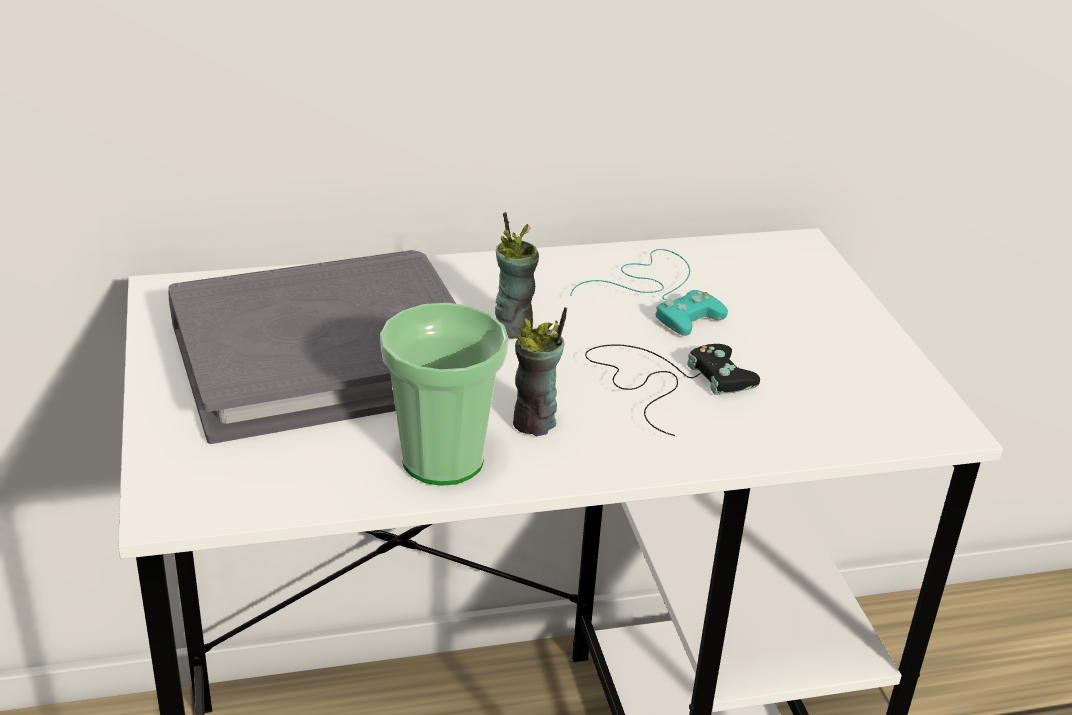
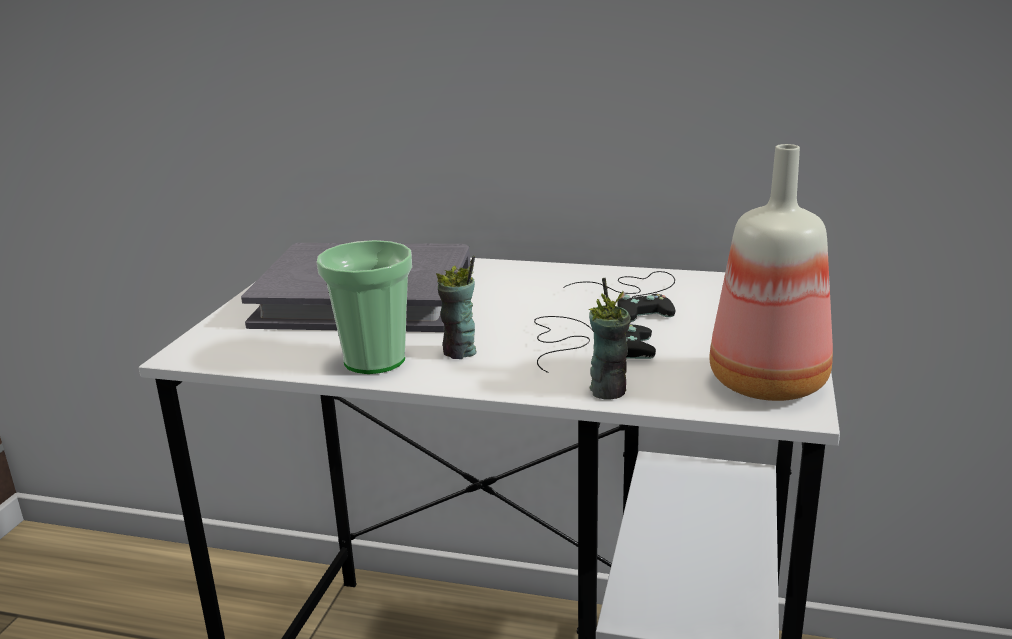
camera: 30 degrees right, 10 degrees down
(513, 328) = (507, 301): cup -> cup (608, 390)
(659, 294) = (637, 297): turquoise game controller -> black game controller
(895, 395) = (770, 383): none -> bottle

